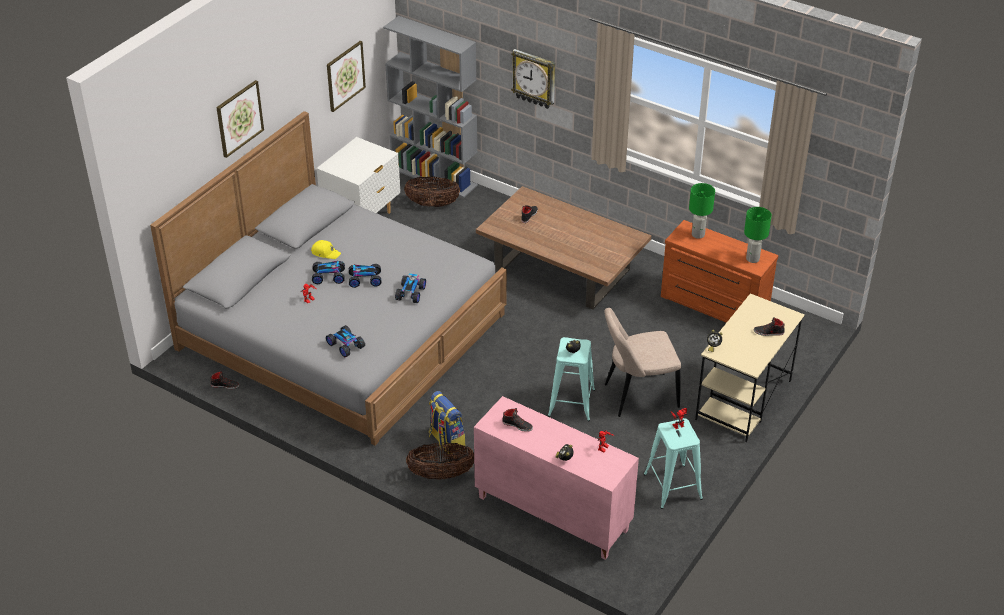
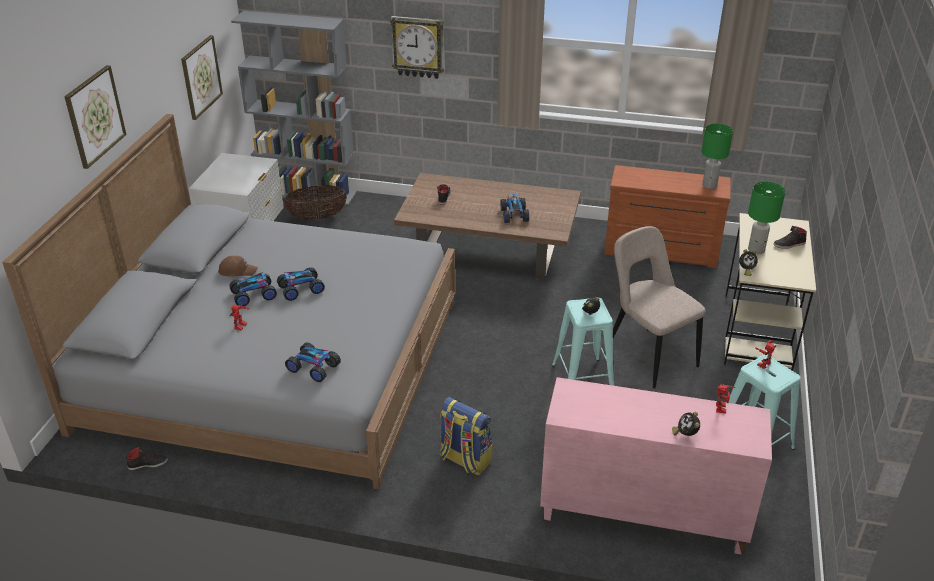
camera: 20 degrees left, 5 degrees down
(325, 252) = (237, 271): yellow cap -> brown cap
(410, 293) = (364, 292): toy car -> toy car (513, 215)
(441, 474) = (481, 503): basket -> none
(517, 425) = (599, 407): black shoe -> none
(637, 396) = (648, 355): beige chair -> beige chair turned 90 degrees clockwise
(698, 235) = (640, 175): green table lamp -> green table lamp (756, 250)

